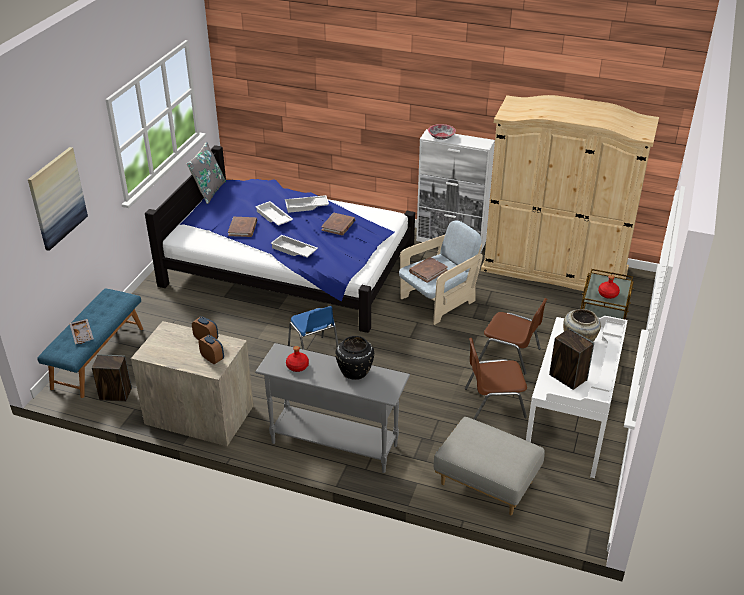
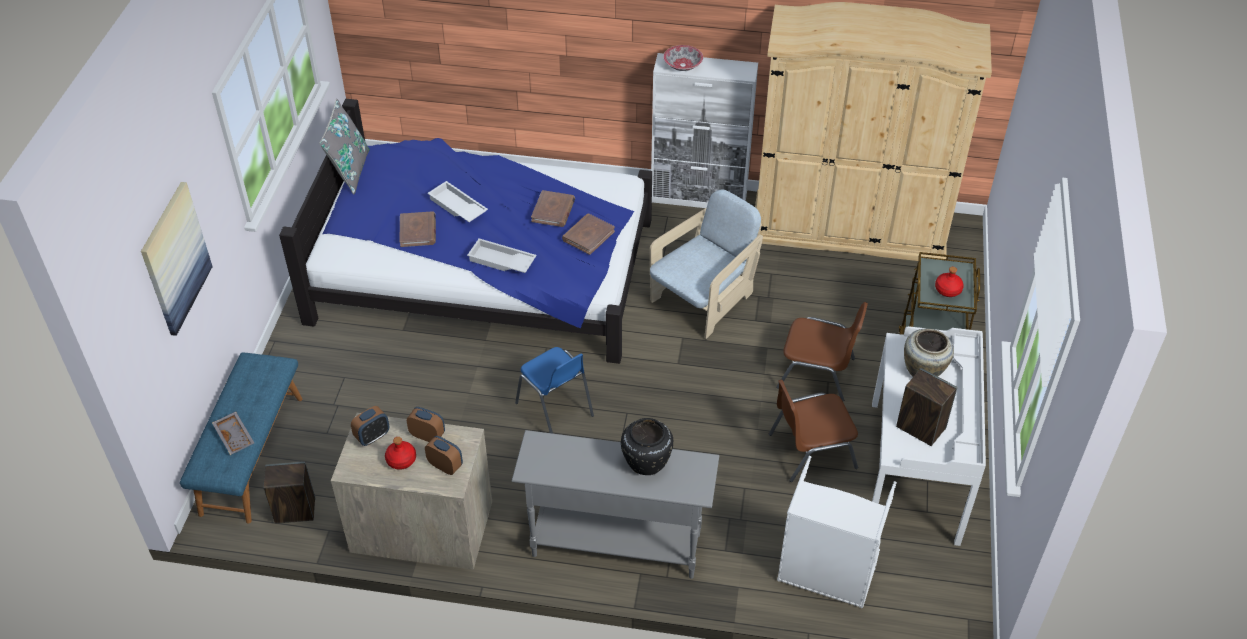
camera: 10 degrees left, 10 degrees up
(168, 336) = (372, 437): none -> alarm clock
(297, 366) = (567, 464): red bottle -> red bottle (401, 460)
(306, 207) = (499, 183): white tray -> none
(428, 271) = (691, 267): brown book -> brown book (588, 235)
(485, 484) = (825, 575): grey ottoman -> white laundry basket

